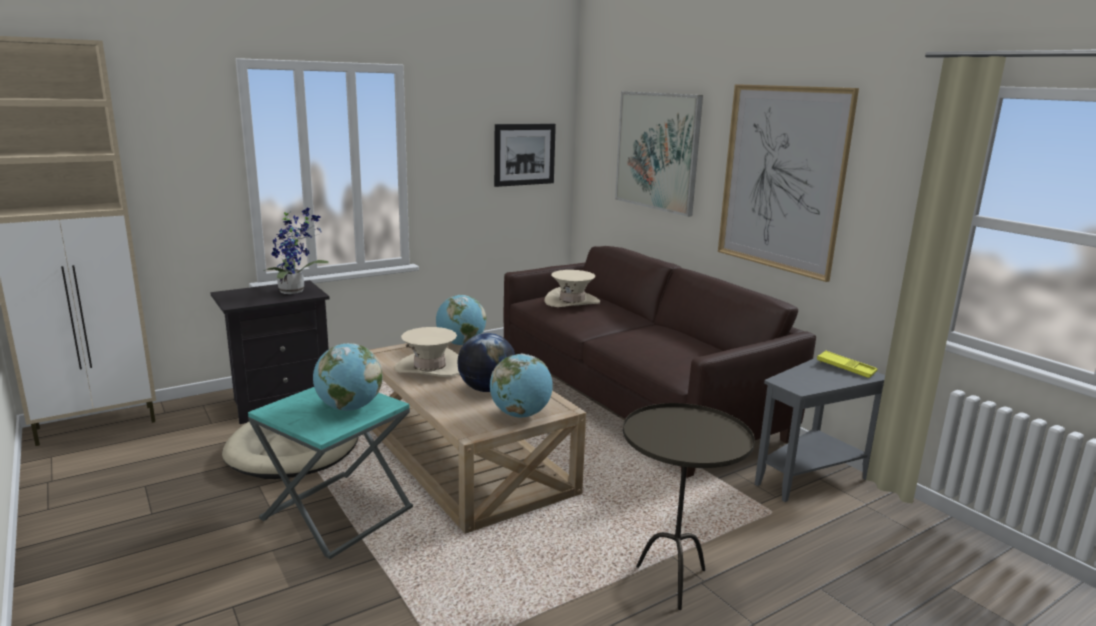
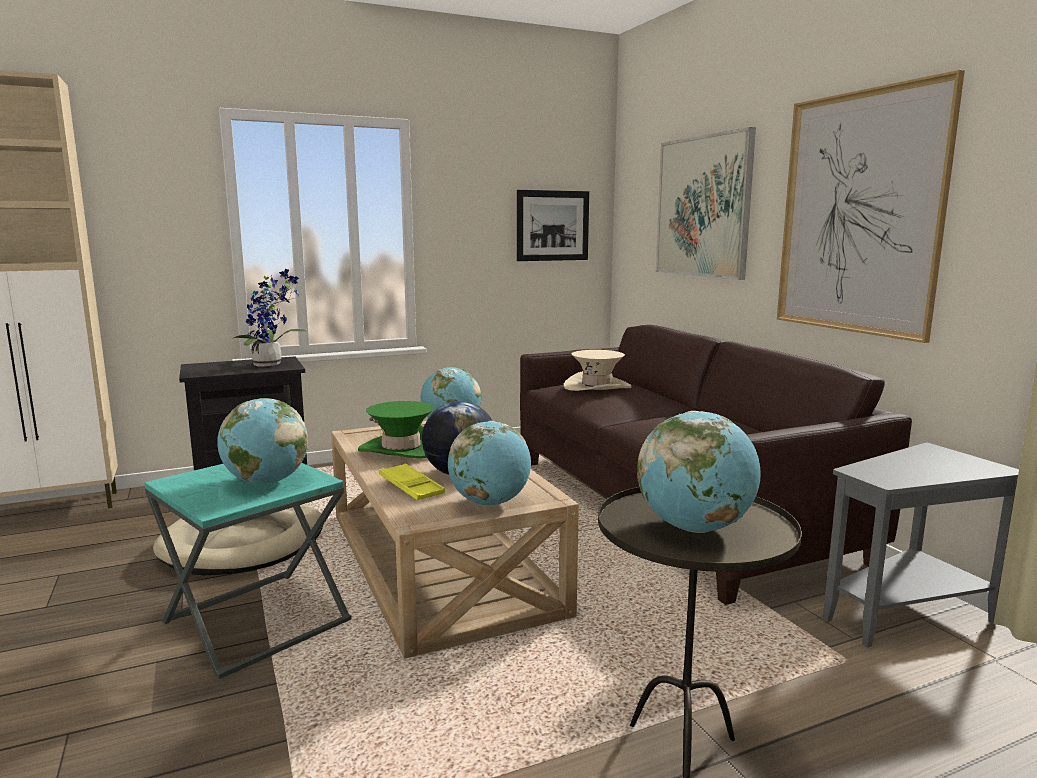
camera: 10 degrees right, 5 degrees down
(429, 368) = (401, 449): beige hat -> green hat
(687, 437) = (695, 528): none -> globe
(845, 368) = (957, 459): yellow tray -> yellow tray (411, 487)

